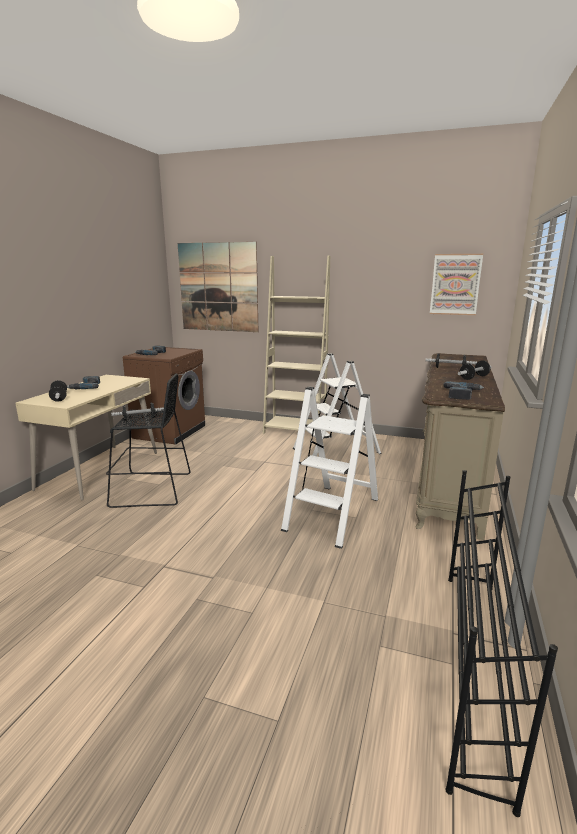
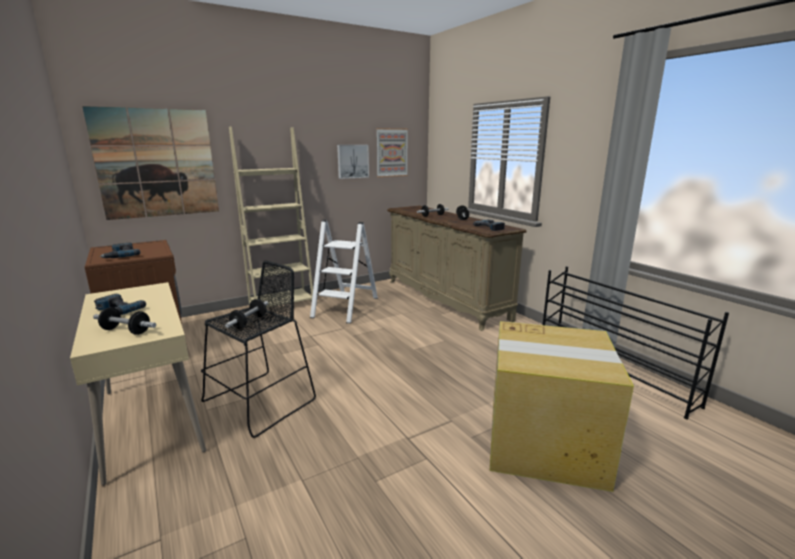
camera: 50 degrees left, 0 degrees up
(233, 652) = (546, 442): none -> cardboard box
(333, 513) = (429, 345): white step ladder -> none
(398, 293) = (352, 161): none -> picture

